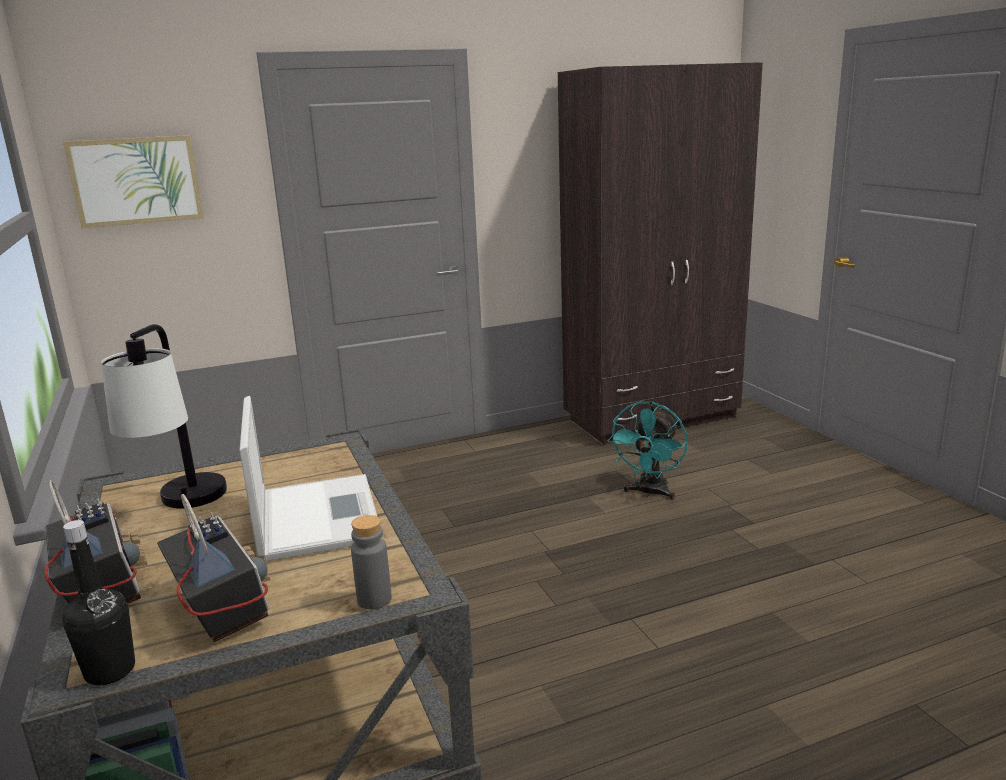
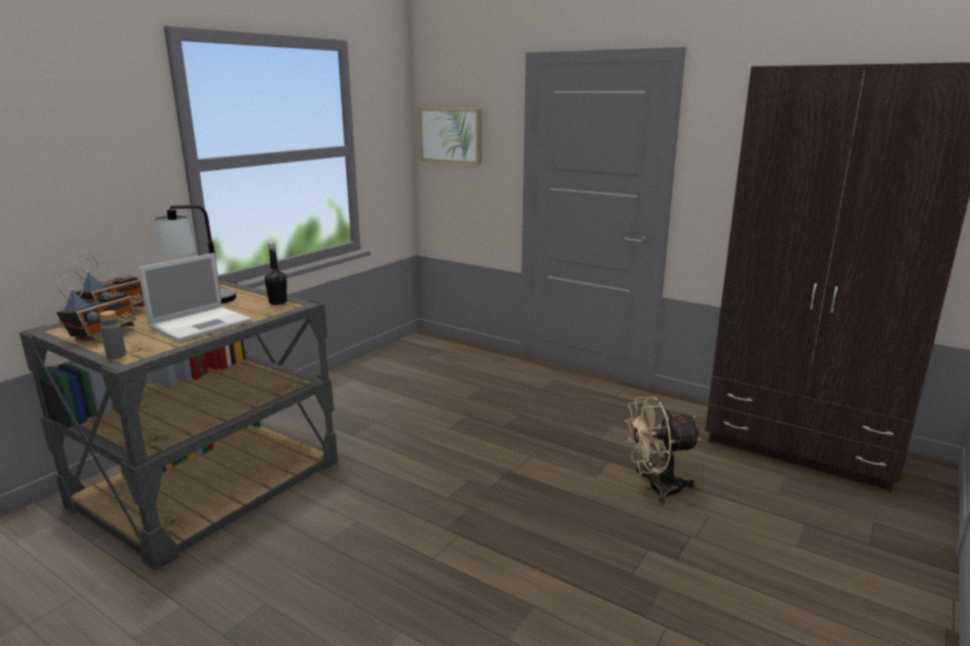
camera: 55 degrees right, 0 degrees up
(110, 671) = (53, 332): black bottle -> black bottle (278, 302)
(649, 493) = (656, 488): turquoise fan -> beige fan

